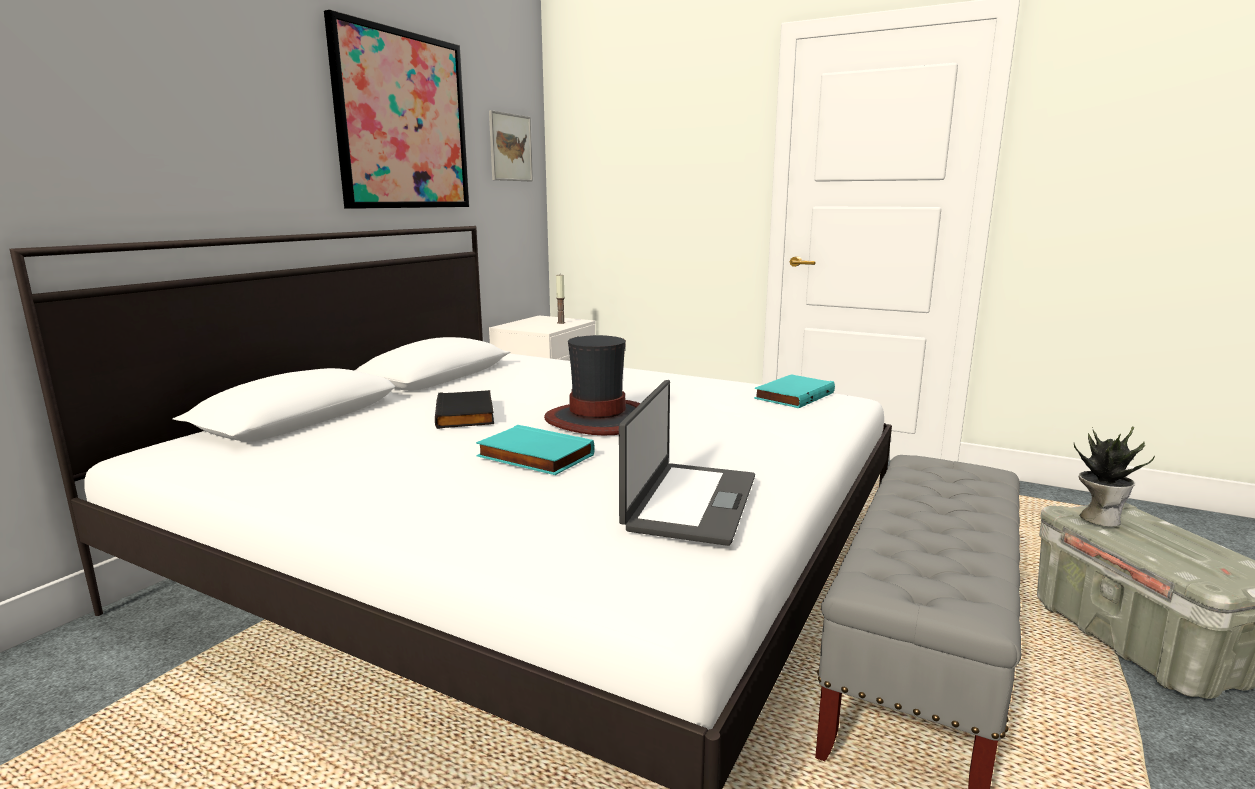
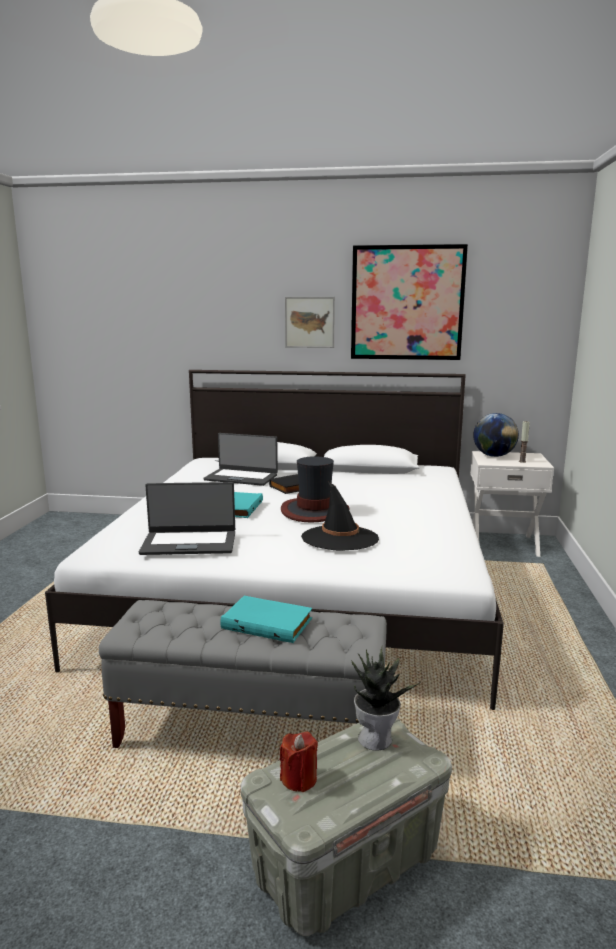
camera: 70 degrees right, 0 degrees up
(346, 440) = (241, 477): none -> laptop
(510, 147) = (525, 313): picture -> picture (309, 322)
(524, 325) = (494, 456): none -> globe
(715, 423) = (340, 538): none -> black hat
(793, 395) = (443, 555): turquoise book -> turquoise book (268, 623)
(1196, 564) = (299, 779): none -> red candle

